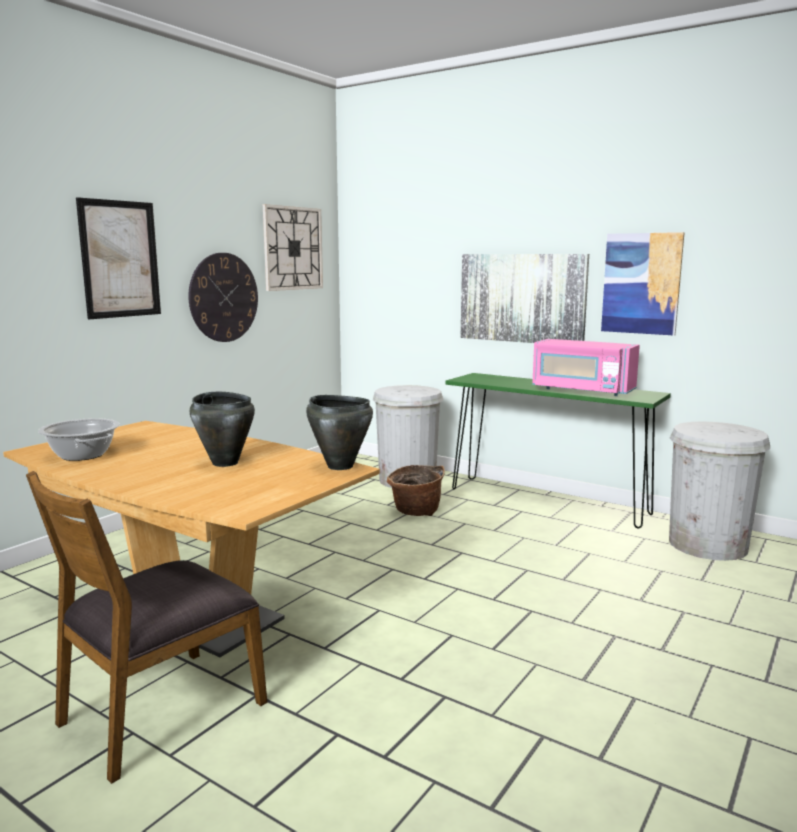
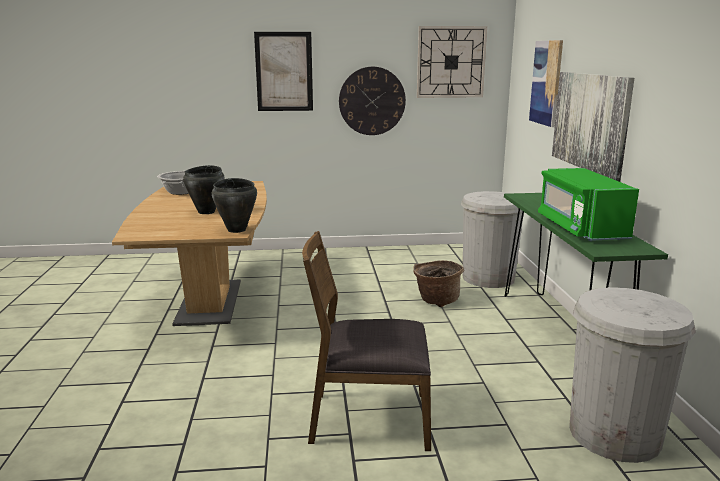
camera: 50 degrees right, 5 degrees up
(160, 712) = (114, 335): brown chair -> brown chair (369, 418)
(582, 390) = (580, 228): pink microwave -> green microwave
(641, 283) = (665, 117): picture -> picture (546, 82)

